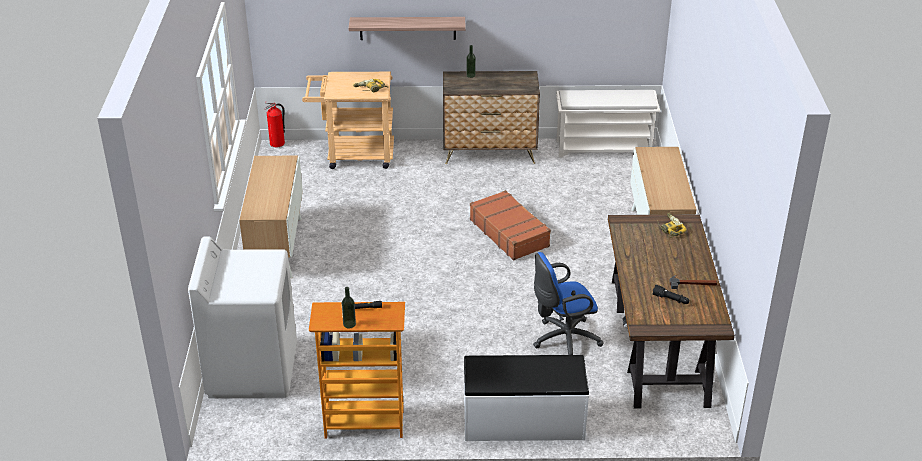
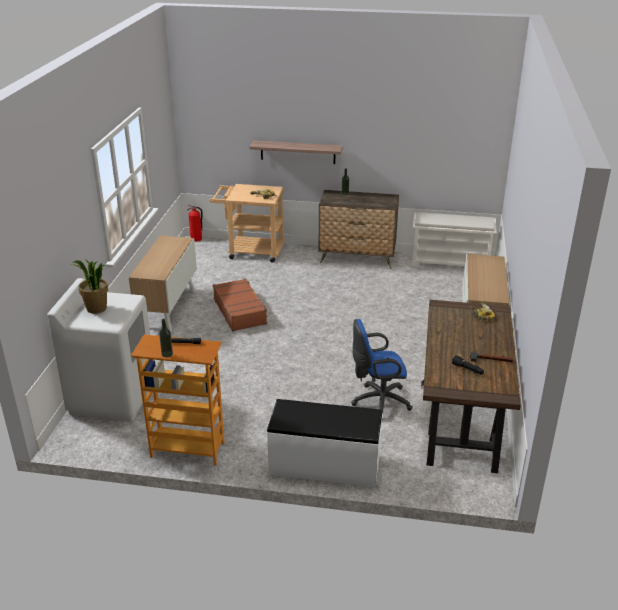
camera: 10 degrees right, 5 degrees down
(236, 273) = (96, 308): none -> potted plant
(509, 233) = (356, 316): brown suitcase -> brown suitcase (240, 311)

